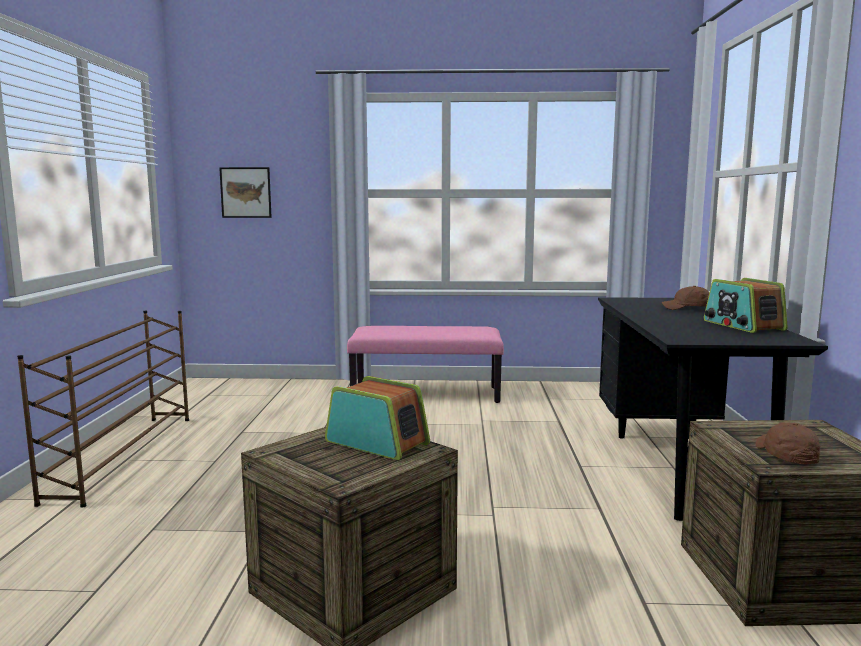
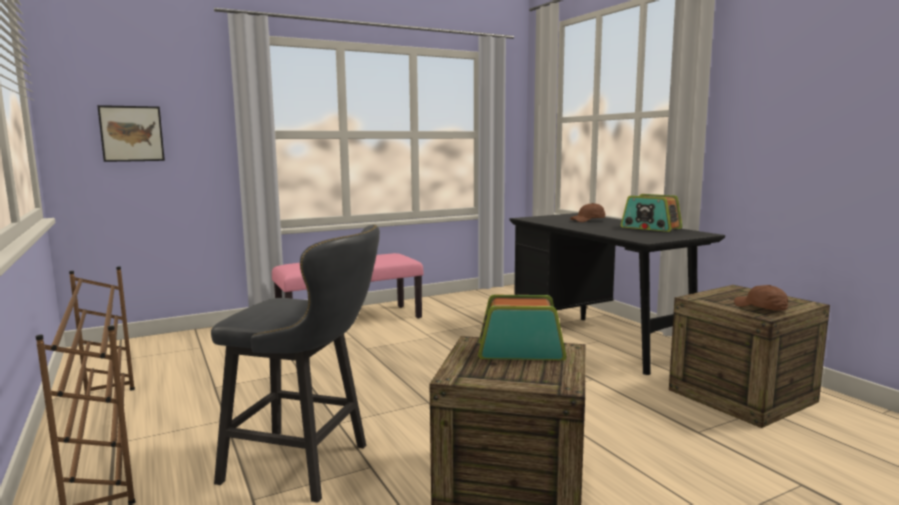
camera: 30 degrees left, 0 degrees up
(223, 516) = (311, 466): none -> grey stool

